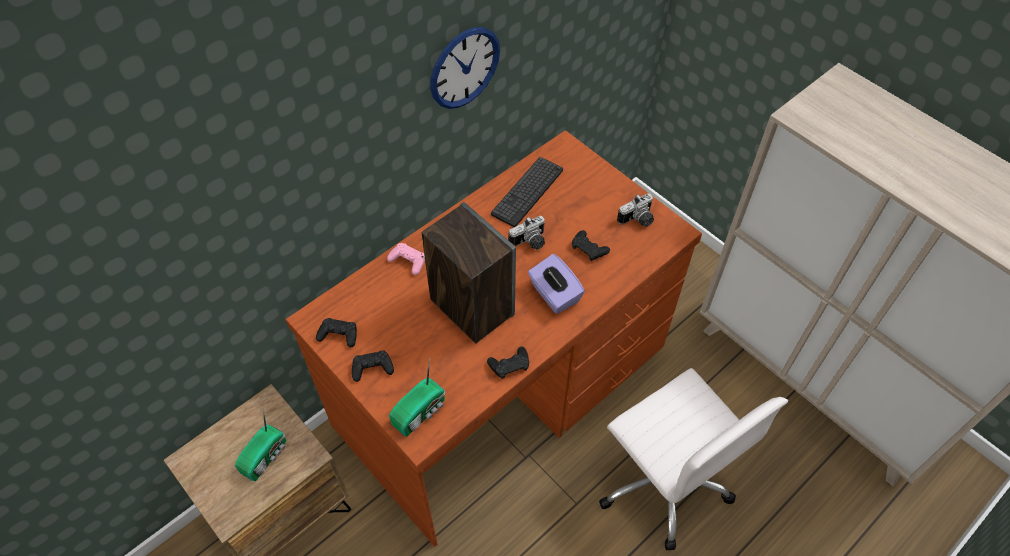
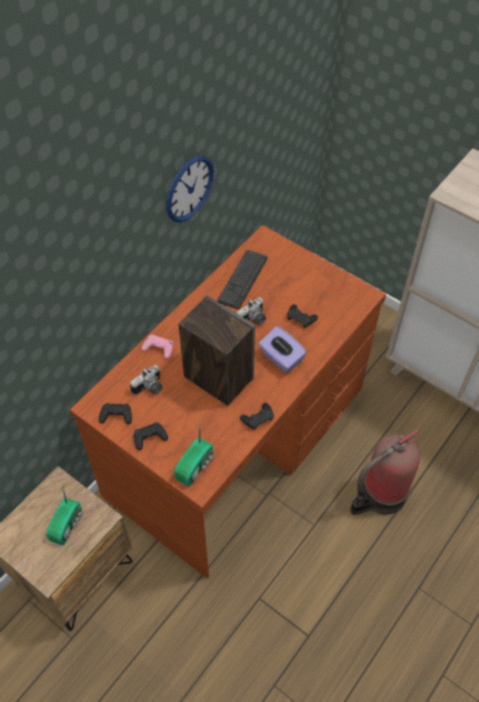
camera: 10 degrees left, 0 degrees up
(638, 220) = (334, 290): camera -> camera (150, 388)
(663, 480) = (380, 495): white office chair -> fire extinguisher

